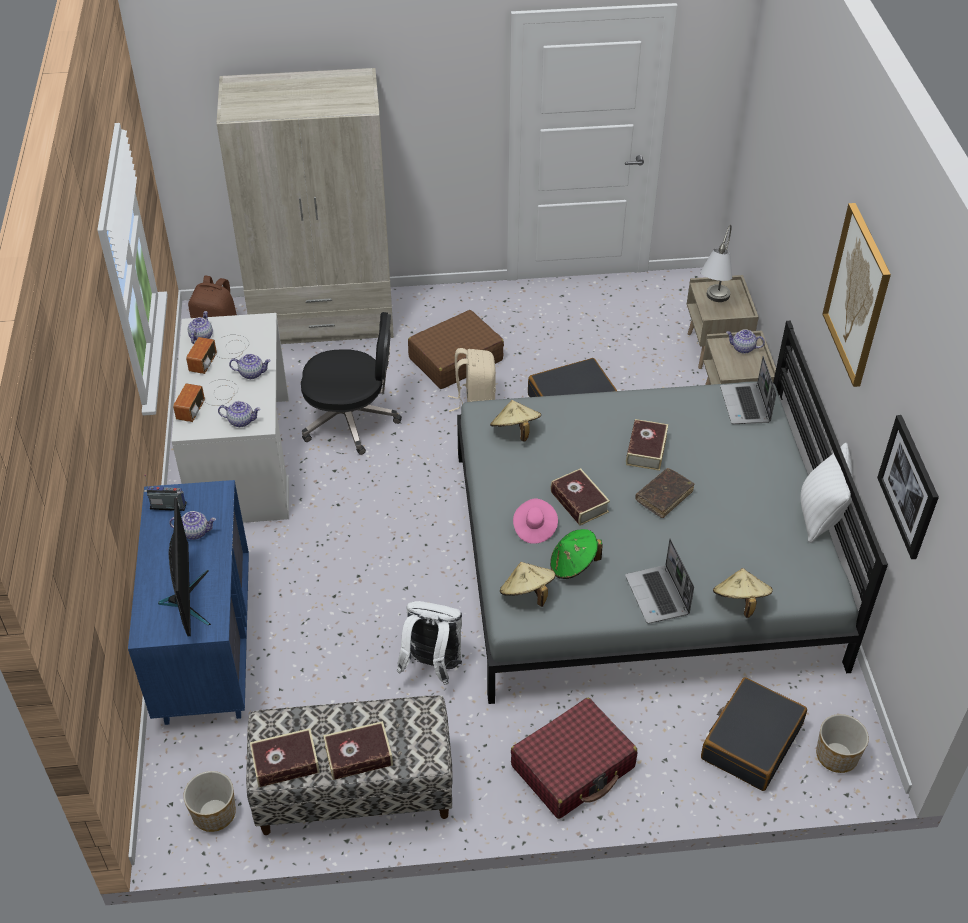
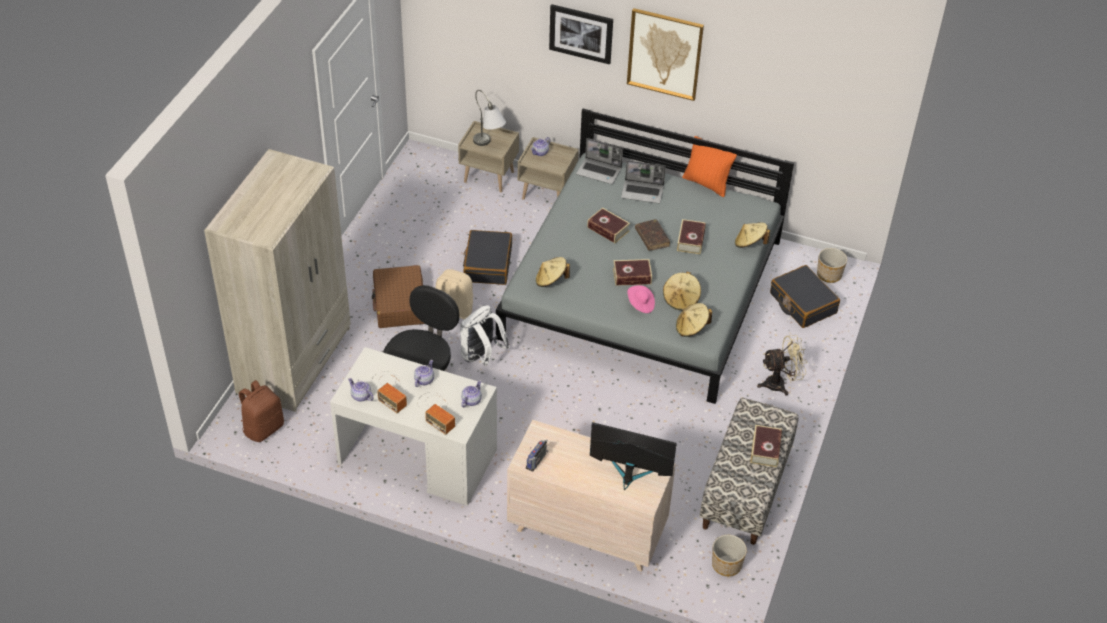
camera: 65 degrees left, 0 degrees up
(195, 532) = (570, 453): teapot -> none
(206, 646) = (586, 530): blue dresser -> beige dresser
(285, 763) = (753, 485): book -> book (690, 240)
(432, 666) = (671, 419): white backpack -> white backpack (481, 356)
(573, 565) = (681, 299): green hat -> beige hat
(573, 767) = (780, 384): red suitcase -> beige fan
(658, 596) = (726, 274): laptop -> laptop (643, 192)
(820, 516) = (706, 184): white pillow -> orange pillow
(909, 486) = (786, 115): picture -> picture (581, 33)

